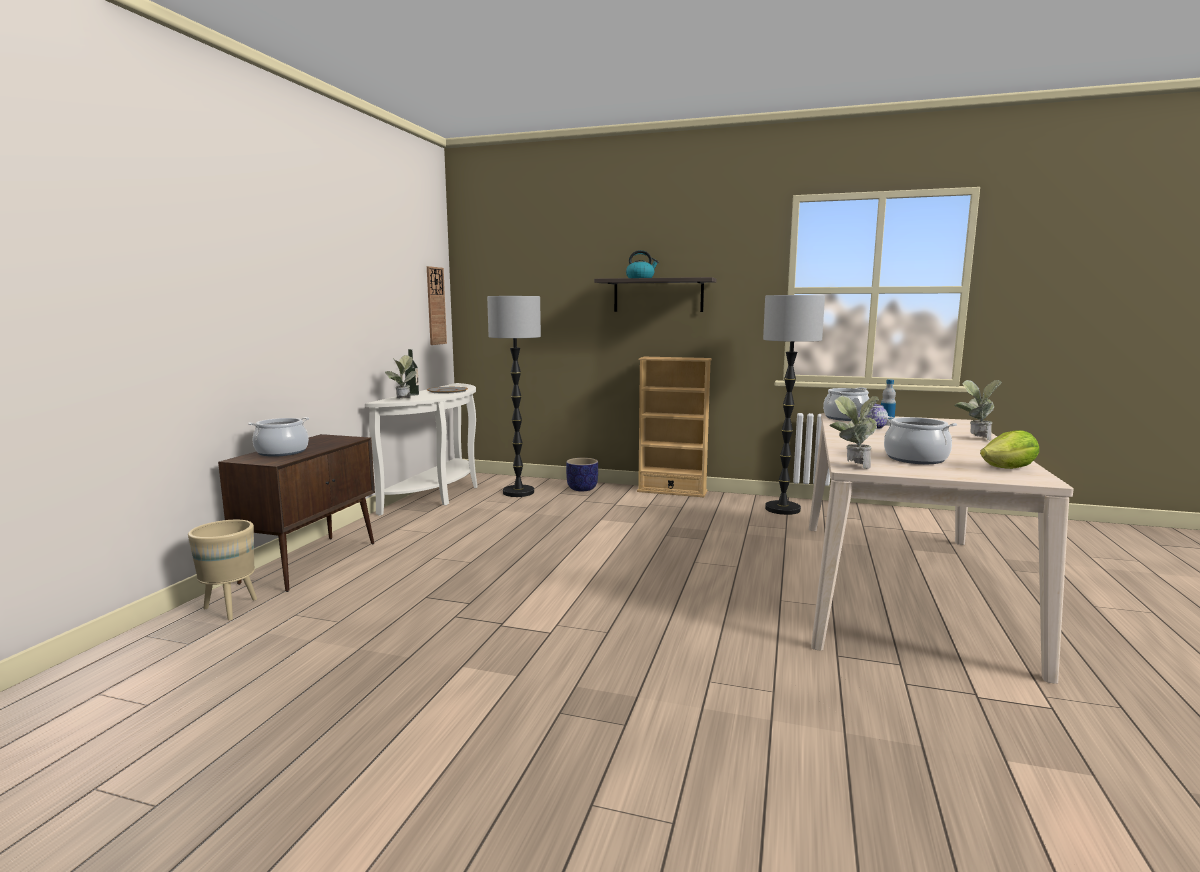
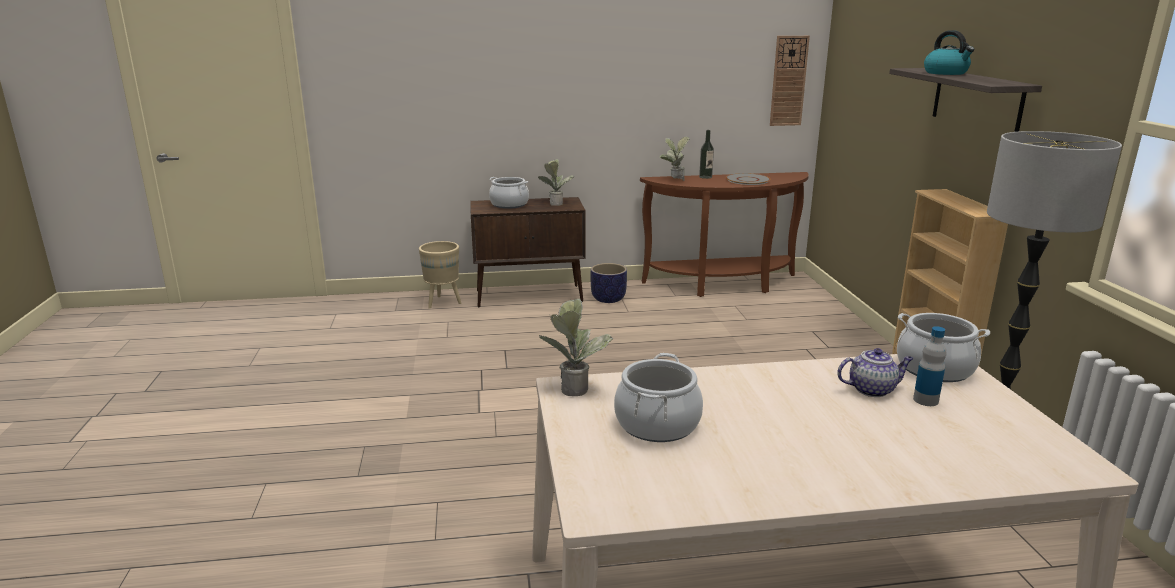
camera: 65 degrees right, 10 degrees up
(440, 494) = (724, 285): white console table -> brown console table
(518, 492) = (782, 313): floor lamp -> none
(582, 488) = (847, 337): planter -> planter (609, 299)
(974, 438) = (894, 475): potted plant -> potted plant (555, 203)
(1009, 469) = (655, 492): lettuce -> none

